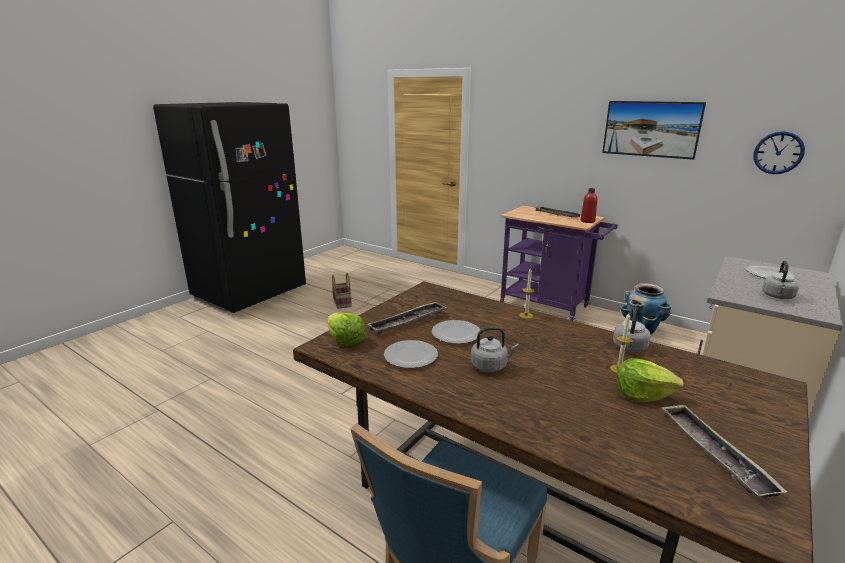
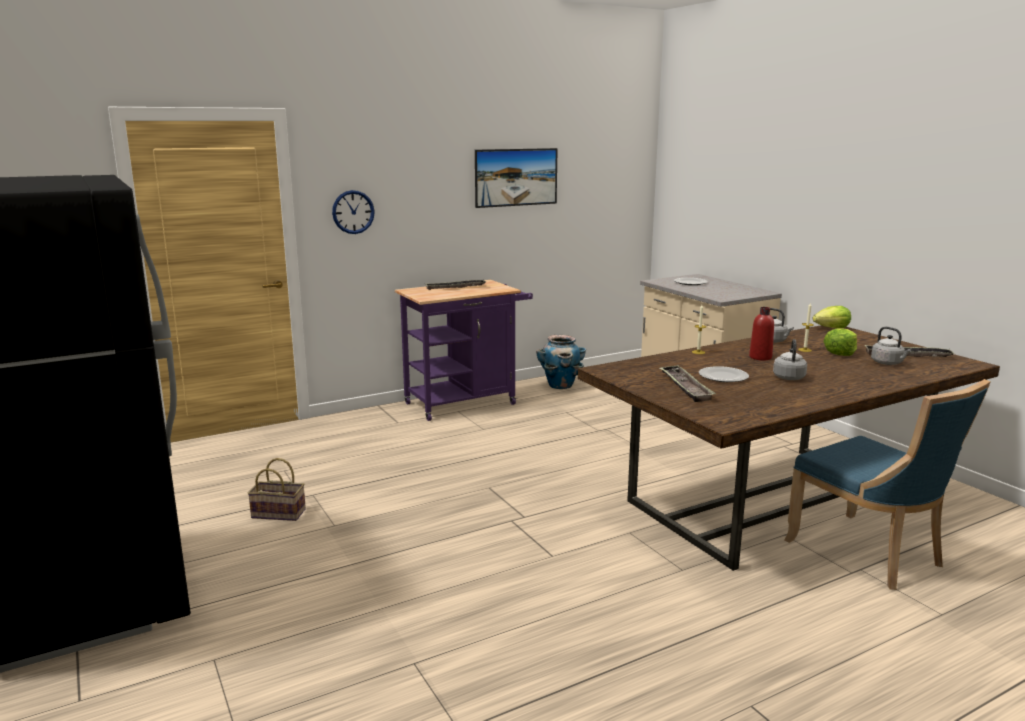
camera: 65 degrees left, 5 degrees down
(345, 340) = (714, 413): lettuce -> lettuce (831, 328)
(411, 356) = (760, 396): plate -> none
(587, 221) = (497, 285): red bottle -> red bottle (760, 357)
(777, 297) = (731, 291): grey kettle -> grey kettle (888, 363)
(778, 153) = (609, 189): wall clock -> wall clock (353, 212)

